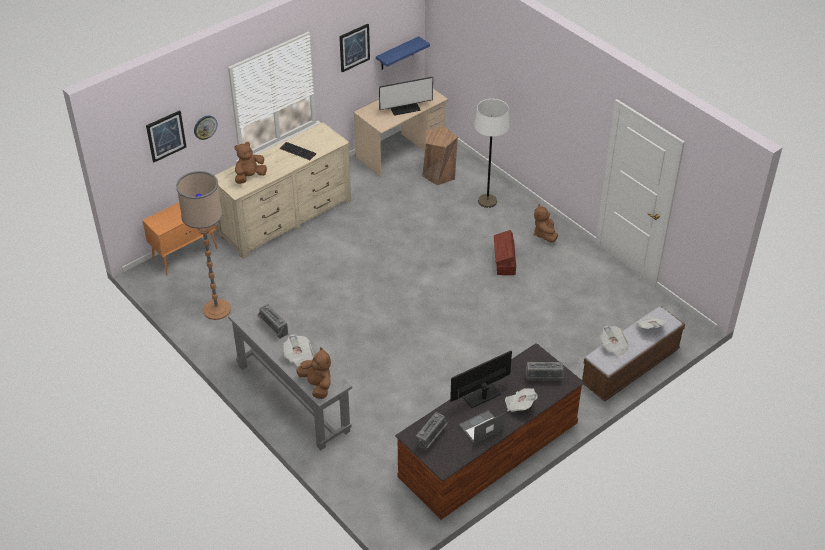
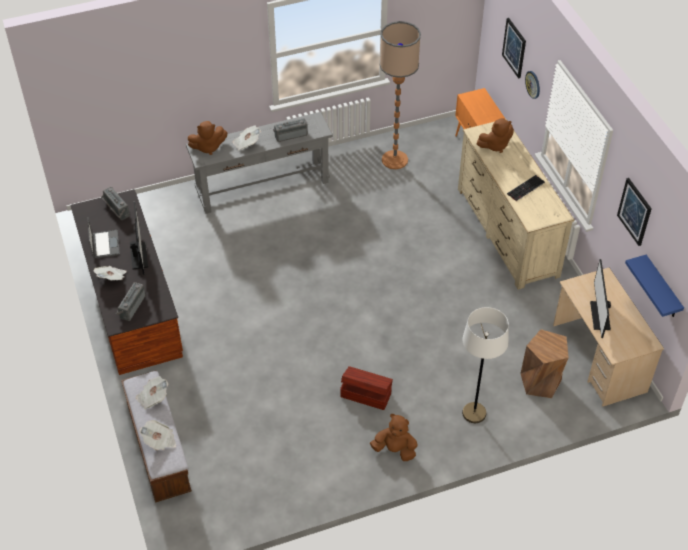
camera: 110 degrees right, 5 degrees up
(250, 177) = (495, 145): brown plush toy -> brown plush toy turned 90 degrees clockwise

